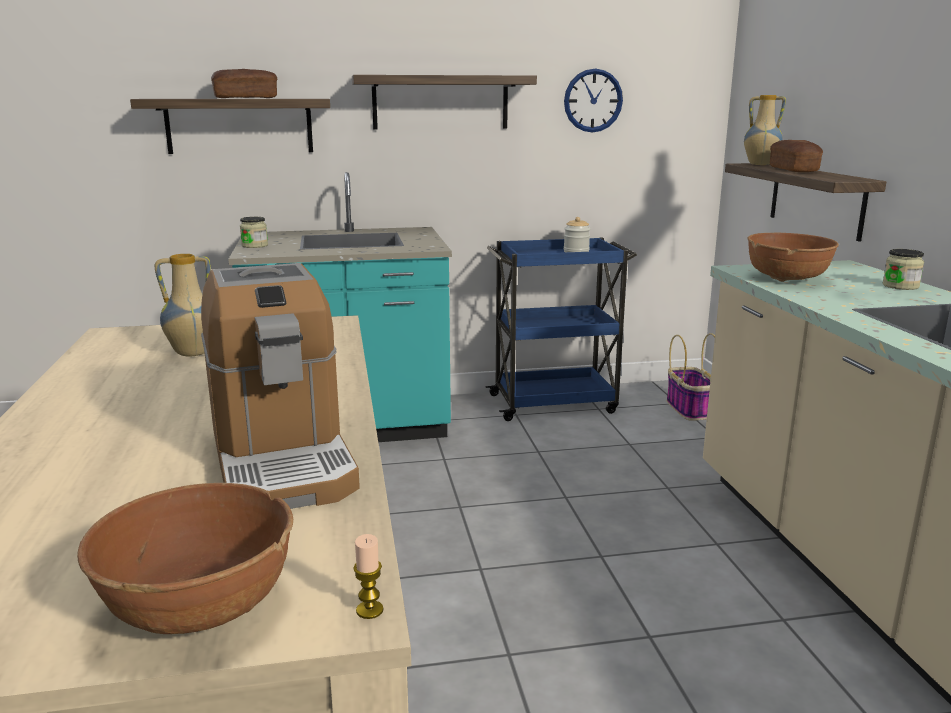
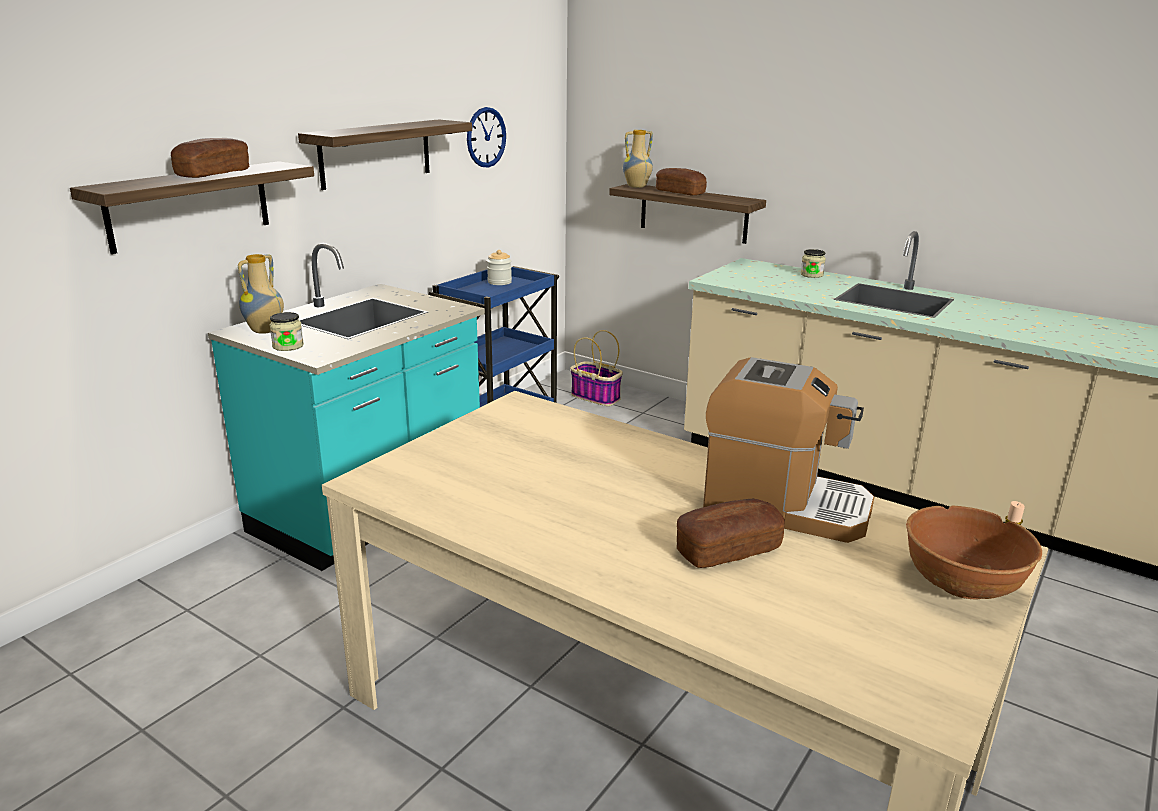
camera: 45 degrees left, 5 degrees up
(135, 465) = (728, 550): none -> bread
(192, 353) = (500, 468): vase -> vase (265, 331)
(787, 278) = (753, 282): brown bowl -> none

